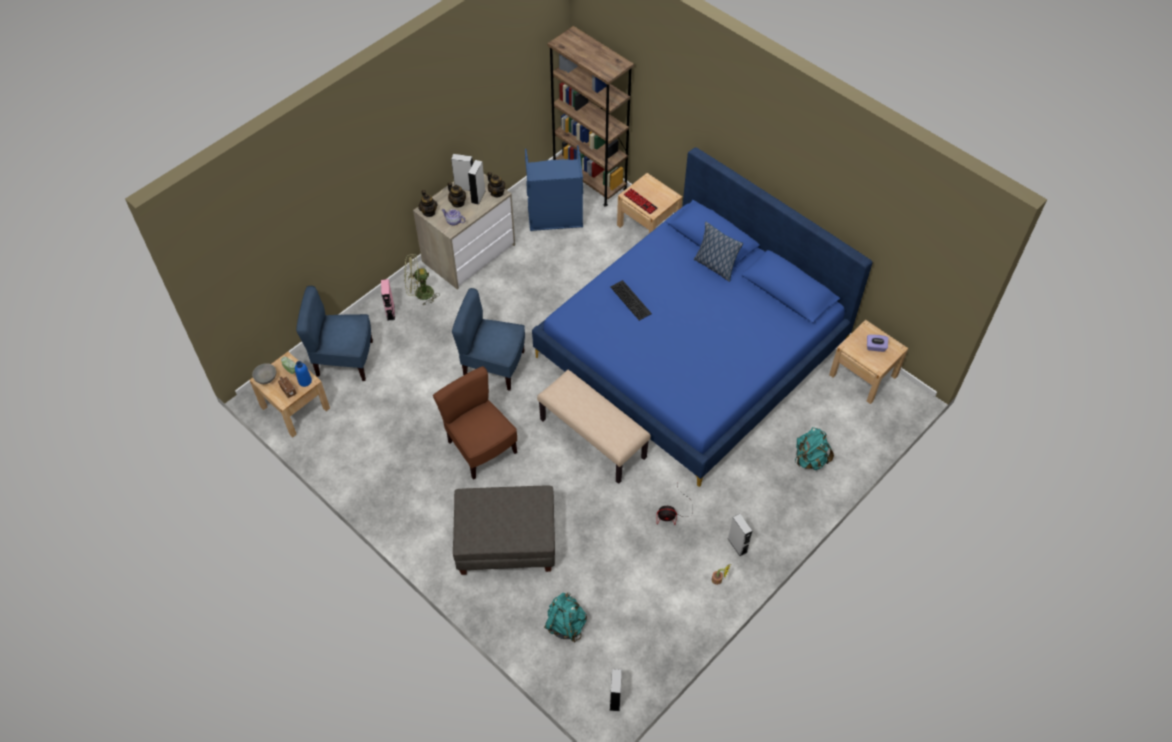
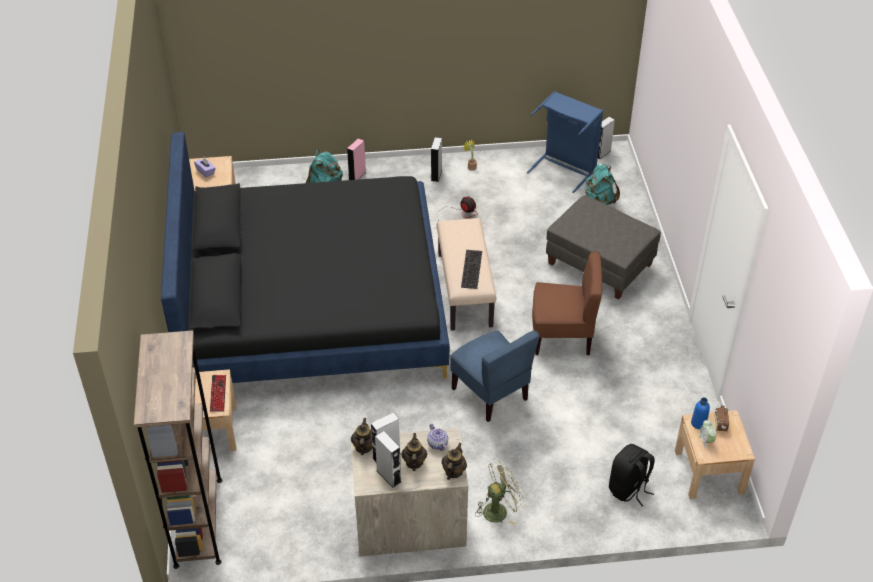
camera: 140 degrees left, 10 degrees down
(266, 378) = (736, 449): grey bowl -> none
(344, 360) = (628, 488): blue chair -> black backpack
(390, 312) = (545, 509): pink speaker -> pink speaker (357, 176)
(420, 294) = (499, 509): green fan -> green fan turned 60 degrees counterclockwise
(481, 448) = (562, 336): brown chair -> brown chair turned 90 degrees counterclockwise
(555, 218) = (284, 500): blue laundry basket -> blue laundry basket (565, 168)
(631, 300) = (350, 286): keyboard -> keyboard (470, 268)
(692, 350) = (311, 302): blue bed -> black bed
(715, 266) = (247, 273): pillow -> none

